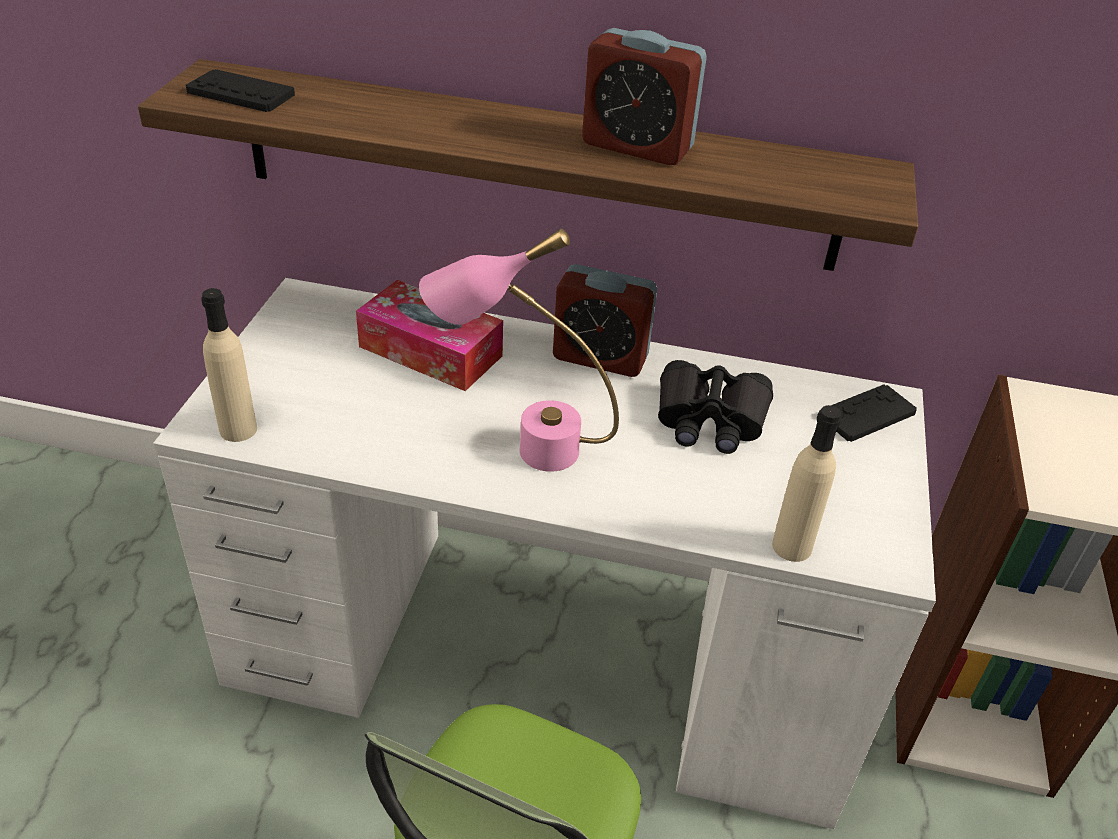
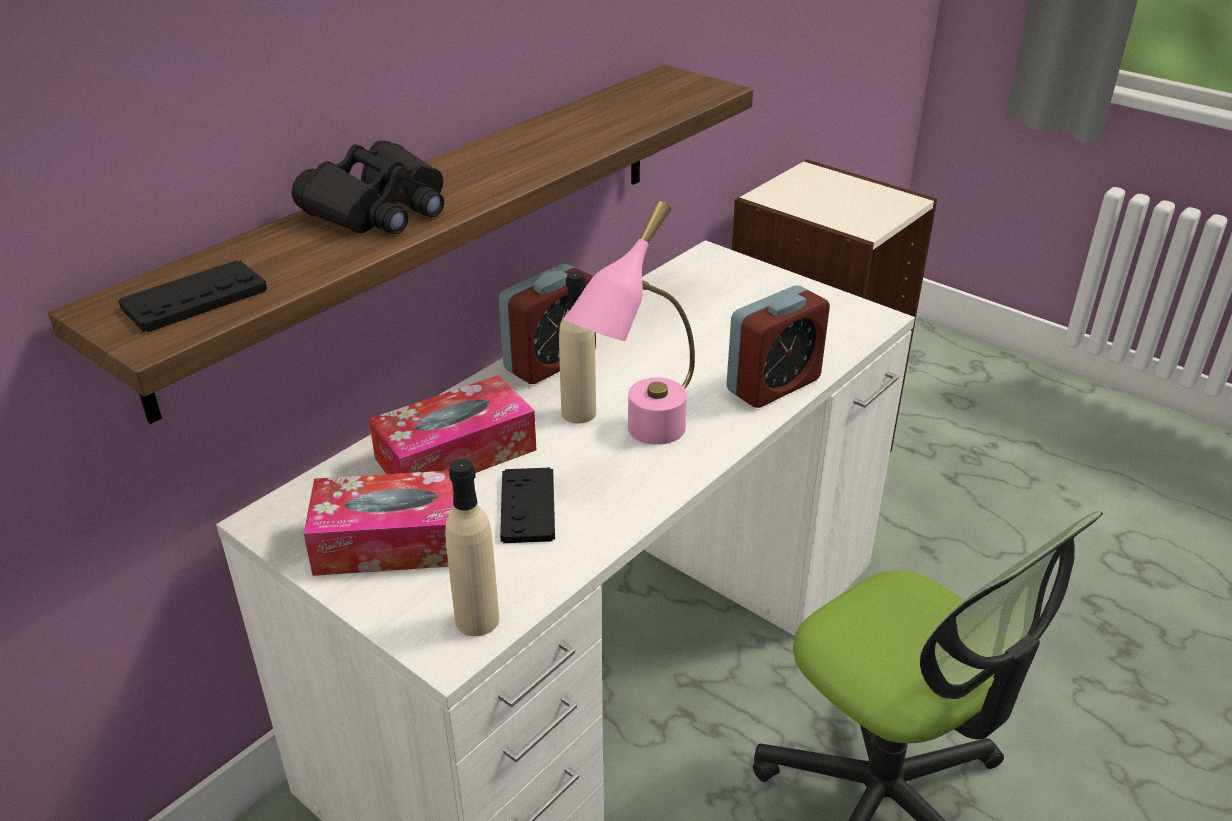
camera: 60 degrees left, 5 degrees down
(307, 361) = (397, 541): none -> tissue box
(637, 146) = (545, 140): alarm clock -> alarm clock (773, 385)
(709, 419) = (674, 337): black binoculars -> black binoculars (379, 209)
(791, 546) = (836, 351): beige bottle -> beige bottle (578, 413)
(867, 414) = (718, 270): black game controller -> black game controller (528, 507)

